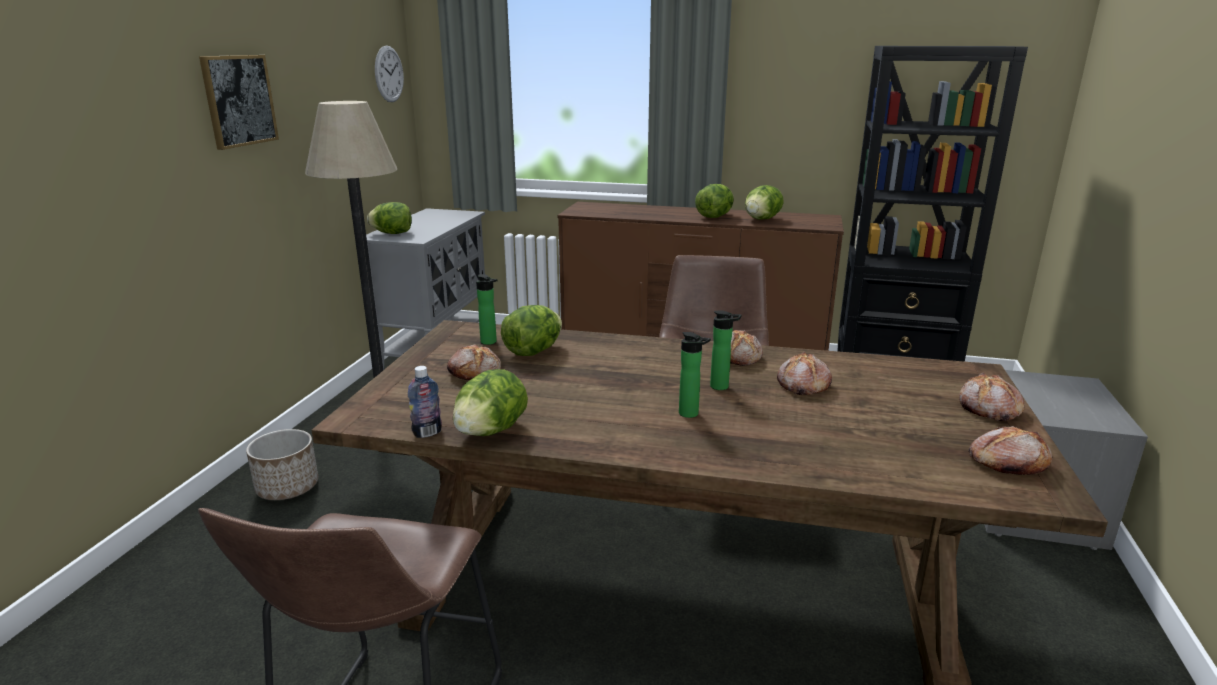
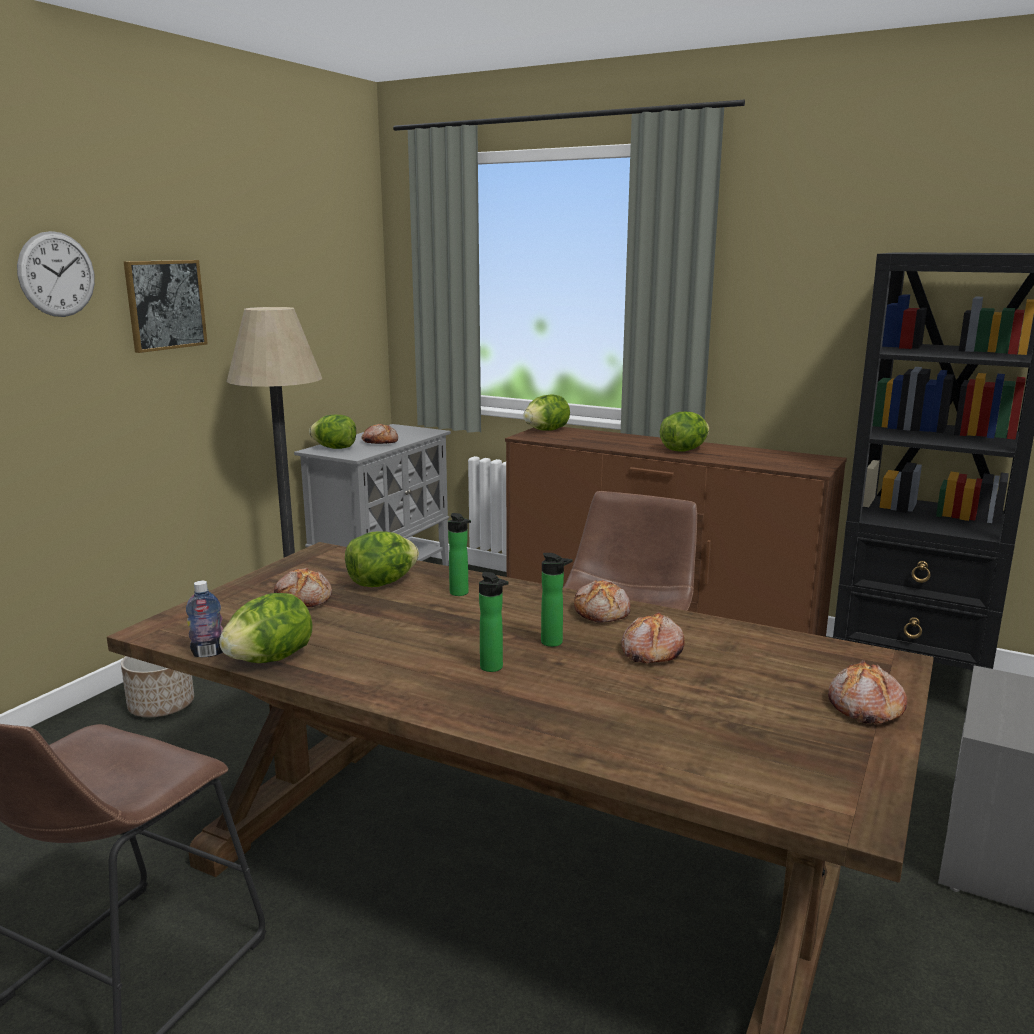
camera: 15 degrees right, 5 degrees down
(389, 74) = (355, 279): wall clock -> wall clock (57, 274)
(490, 342) = (345, 569): bottle -> bottle (460, 594)
(761, 219) = (738, 457): lettuce -> lettuce (546, 430)
(1006, 462) = (829, 772): bread -> bread (380, 442)

